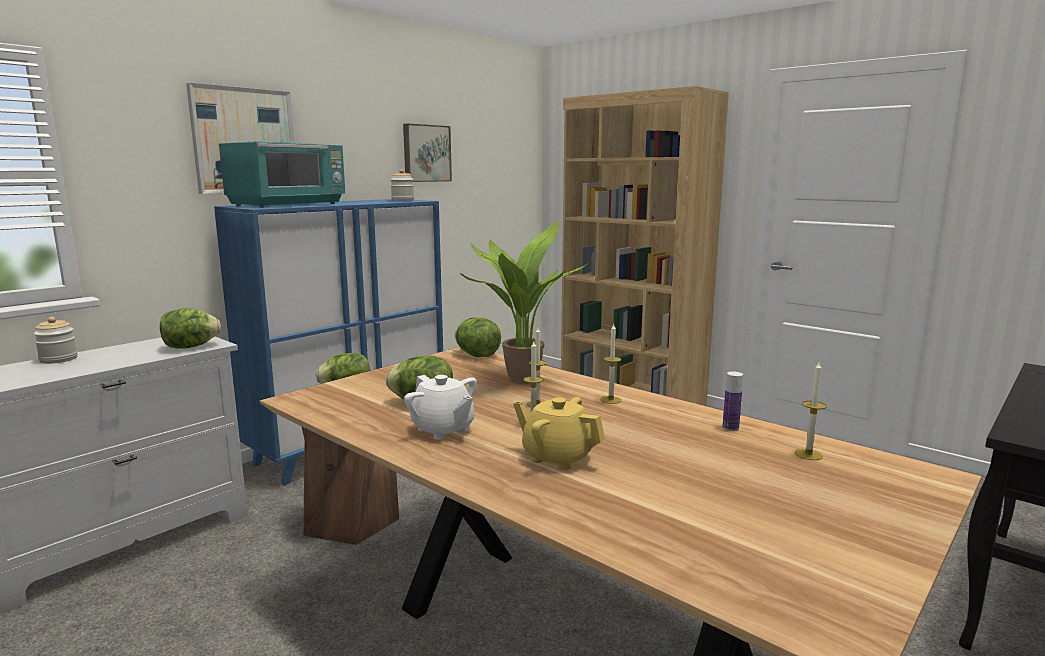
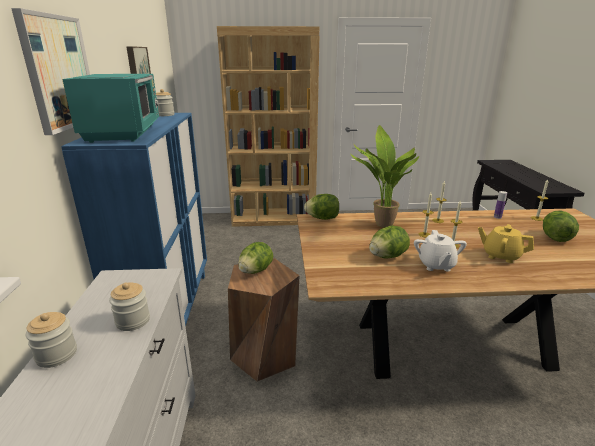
camera: 45 degrees left, 10 degrees up
(125, 360) = (133, 321): none -> jar
(190, 347) = (151, 285): lettuce -> lettuce (555, 238)
(443, 429) = (436, 265): white teapot -> white teapot turned 90 degrees clockwise
(557, 457) = (500, 256): yellow teapot -> yellow teapot turned 45 degrees clockwise

